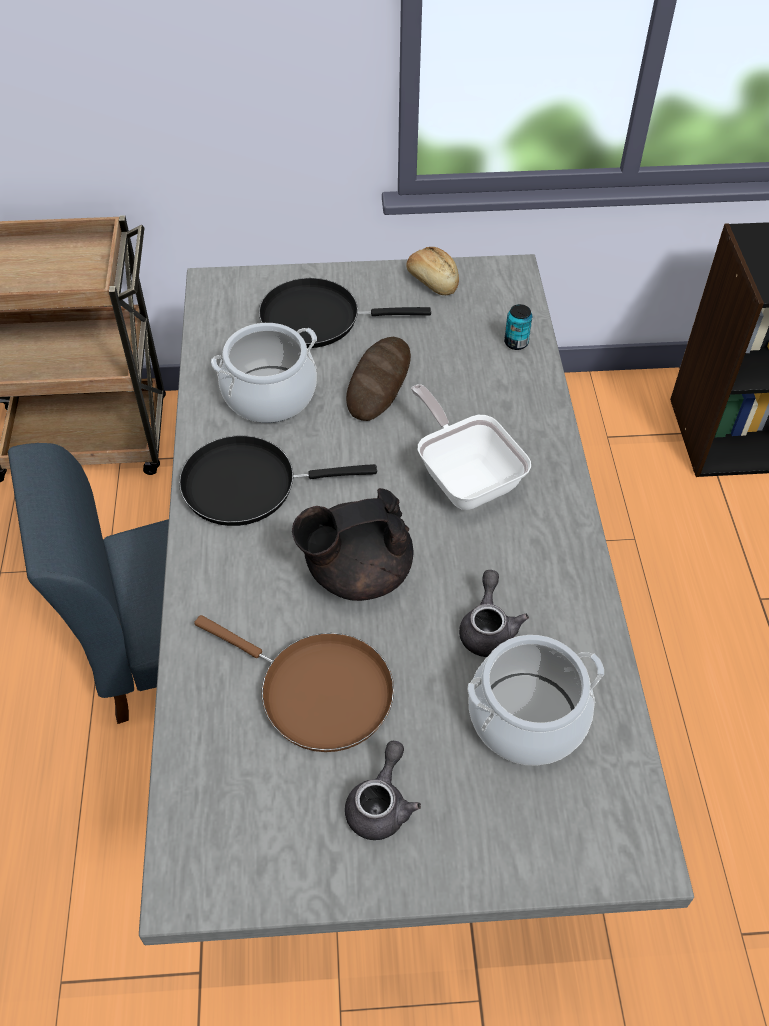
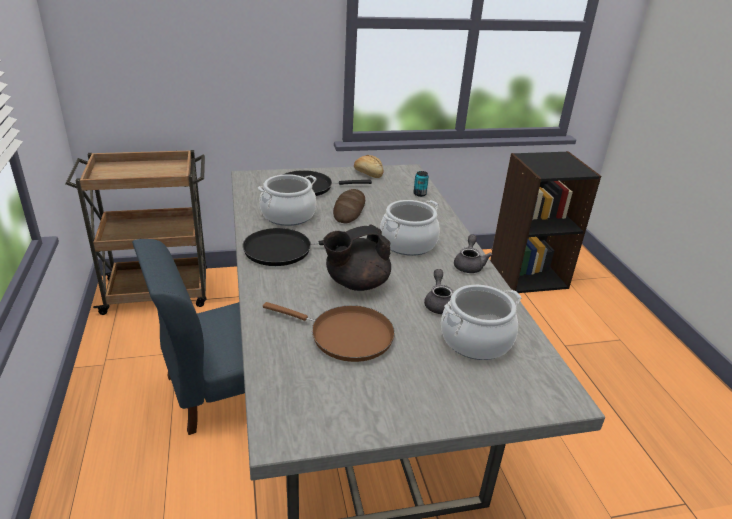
camera: 10 degrees left, 20 degrees down
(381, 804) = (399, 385): grey teapot -> grey teapot (469, 264)
(465, 477) = (407, 243): frying pan -> cooking pot

